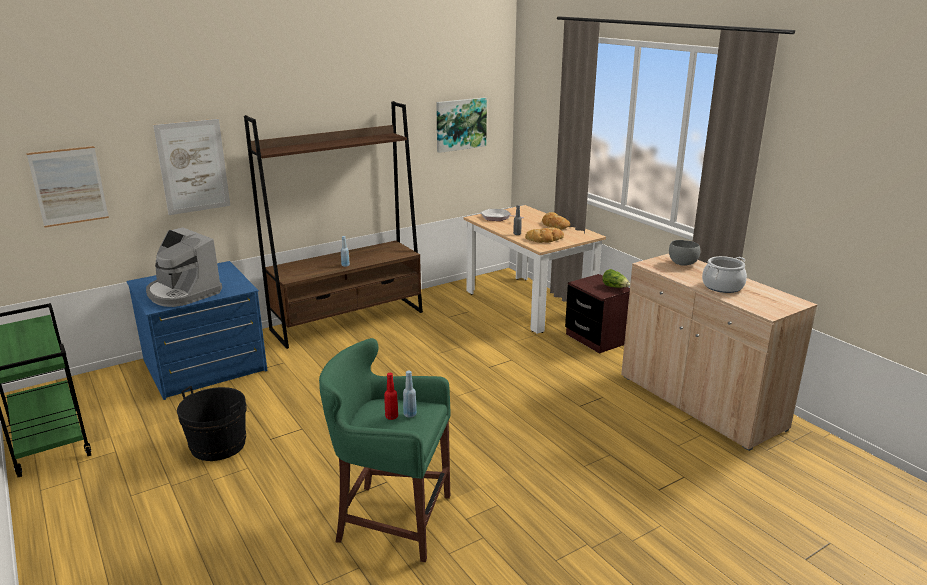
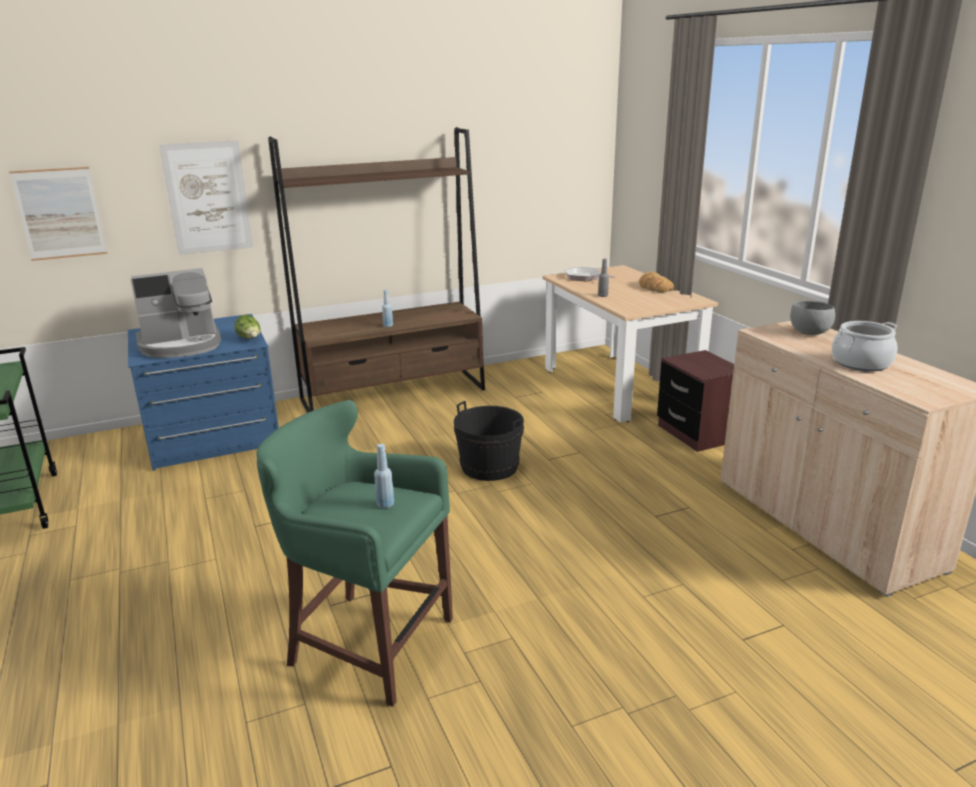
camera: 10 degrees right, 0 degrees up
(183, 293) = (181, 345): coffee machine -> coffee machine turned 75 degrees counterclockwise
(218, 445) = (192, 528): black bucket -> black bucket (489, 467)
(391, 416) = (360, 505): red bottle -> none
(460, 124) = (545, 161): picture -> none
(545, 239) = (637, 302): bread -> none
(615, 287) = (723, 366): lettuce -> lettuce (250, 338)

